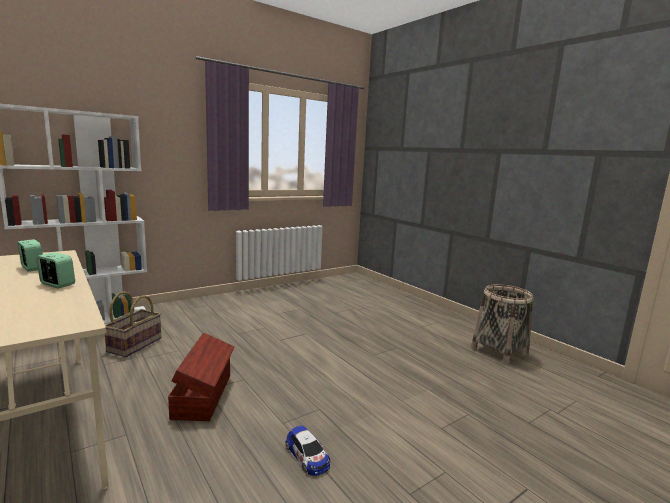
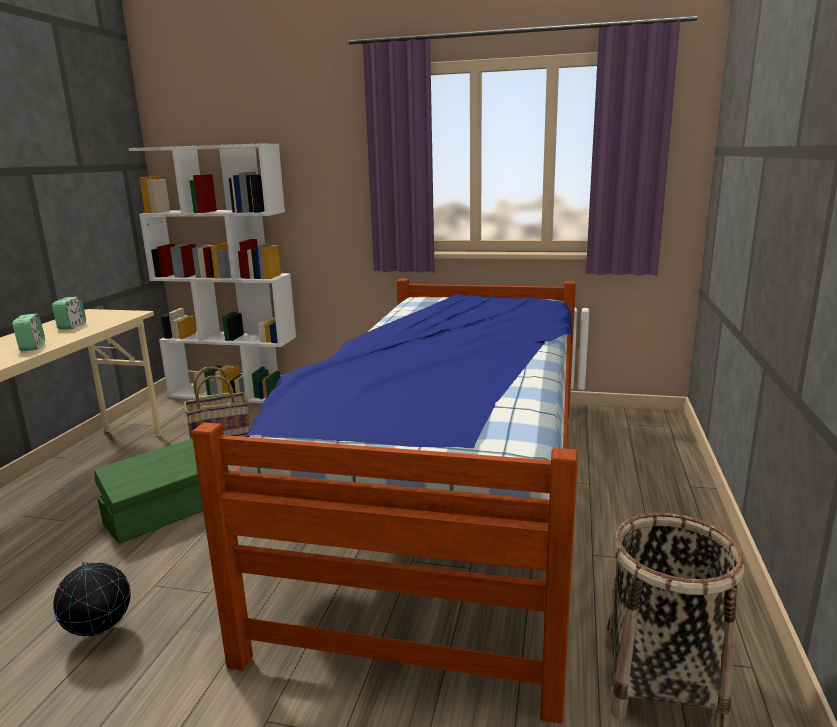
camera: 50 degrees right, 5 degrees up
(204, 395) = (164, 514): brown storage box -> green storage box
(307, 456) = (100, 635): toy car -> globe
(341, 329) = (448, 501): none -> bed

